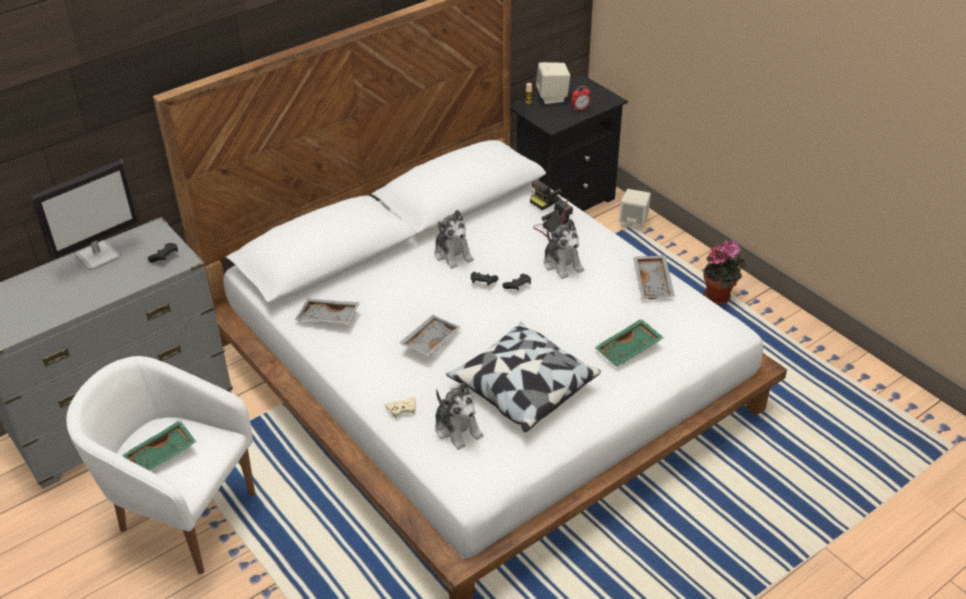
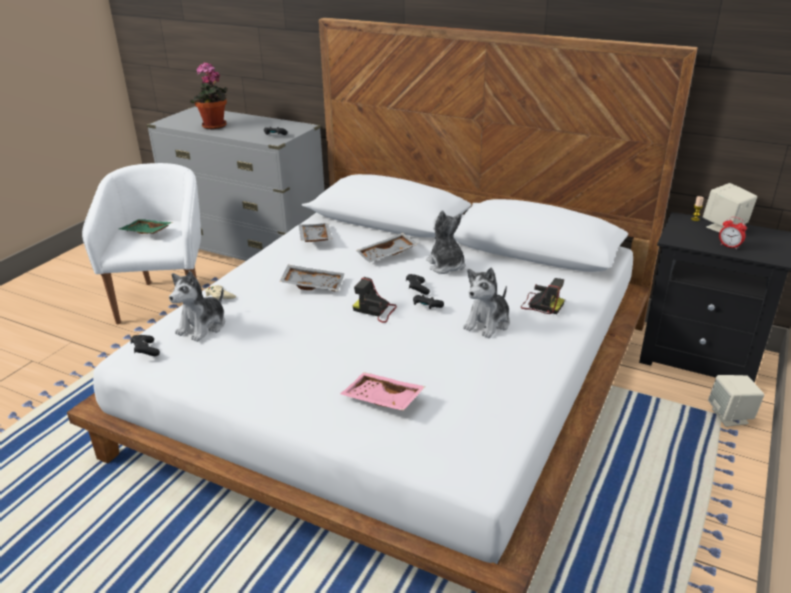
camera: 65 degrees right, 10 degrees down
(99, 255) = (263, 122): monitor -> none
(453, 254) = (446, 266): plush toy -> plush toy turned 120 degrees clockwise
(473, 476) = (145, 351): none -> black game controller
(522, 389) = (278, 348): pillow -> none
(548, 200) = (582, 290): camera -> camera (375, 310)
(629, 350) = (381, 400): green tray -> pink tray
(654, 283) = (514, 390): grey tray -> grey tray (387, 255)
(719, 297) = (680, 529): potted plant -> potted plant (214, 127)

